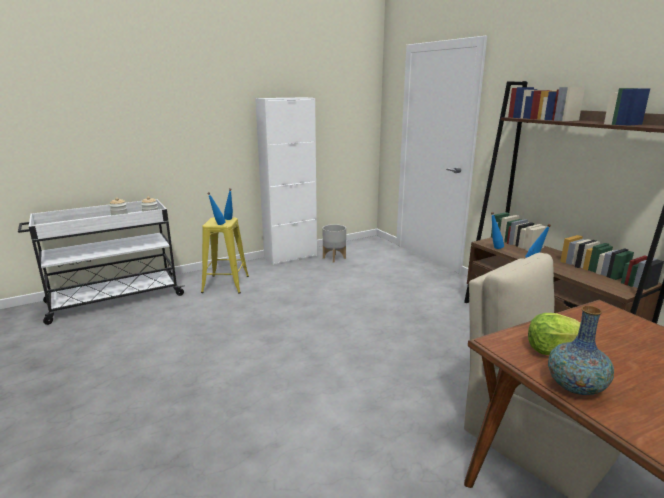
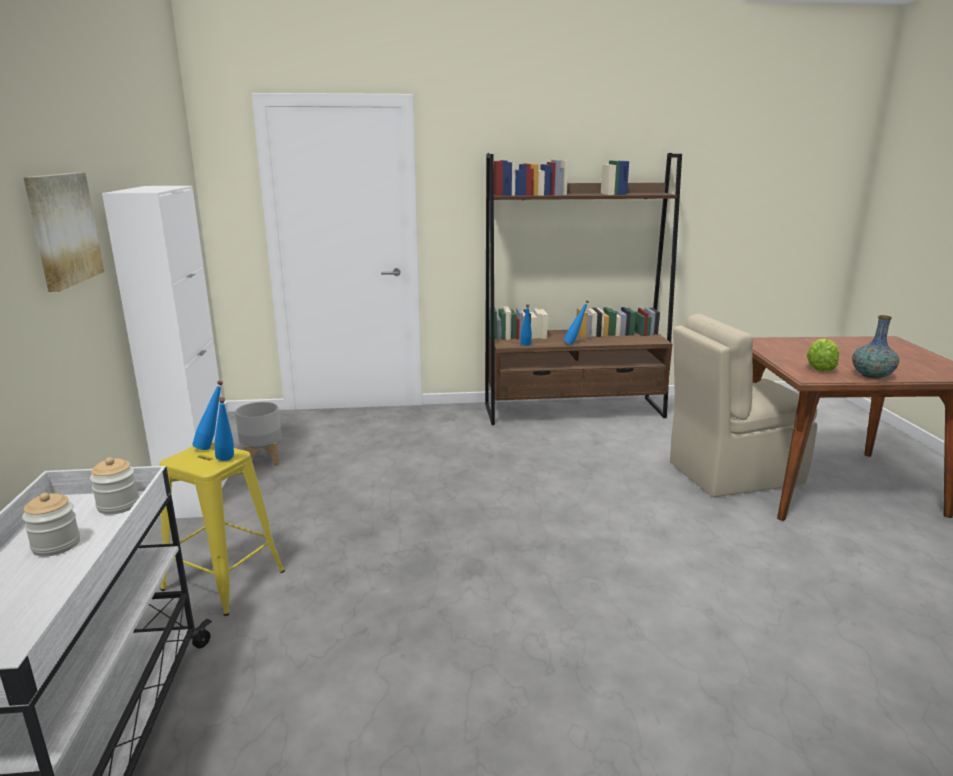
camera: 65 degrees left, 0 degrees up
(216, 111) = (62, 229): none -> picture

